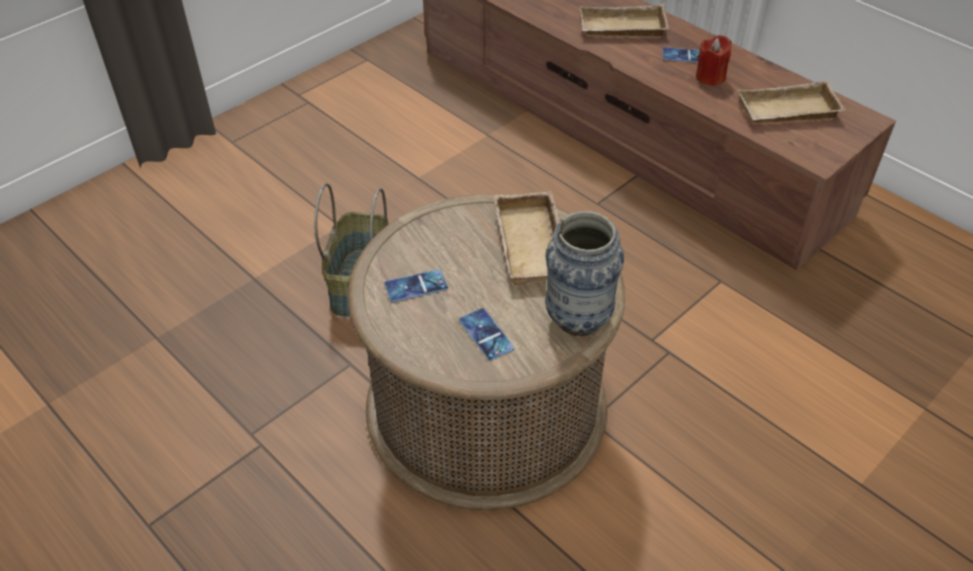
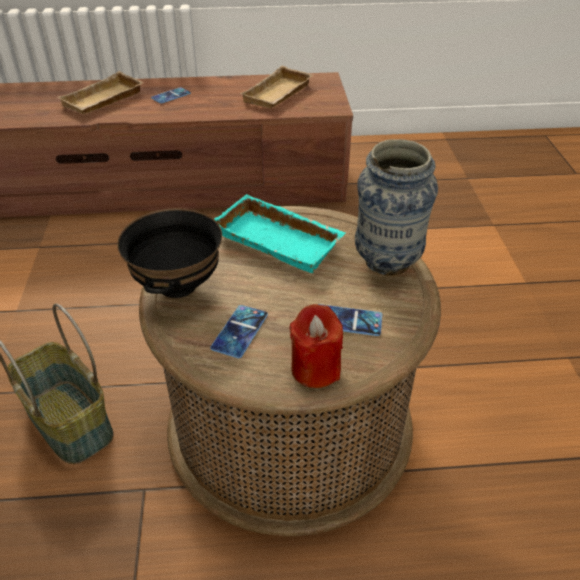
camera: 50 degrees left, 5 degrees down
(424, 228) = (179, 286): none -> black bowl
(535, 245) = (281, 239): beige tray -> turquoise tray
(710, 77) = (206, 99): red candle -> red candle (315, 369)

